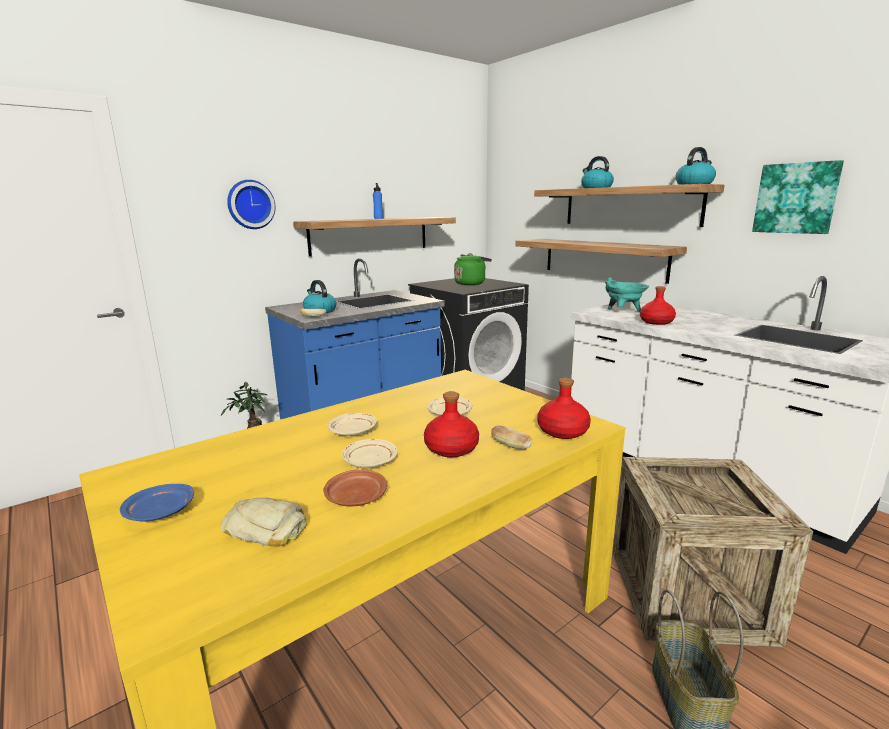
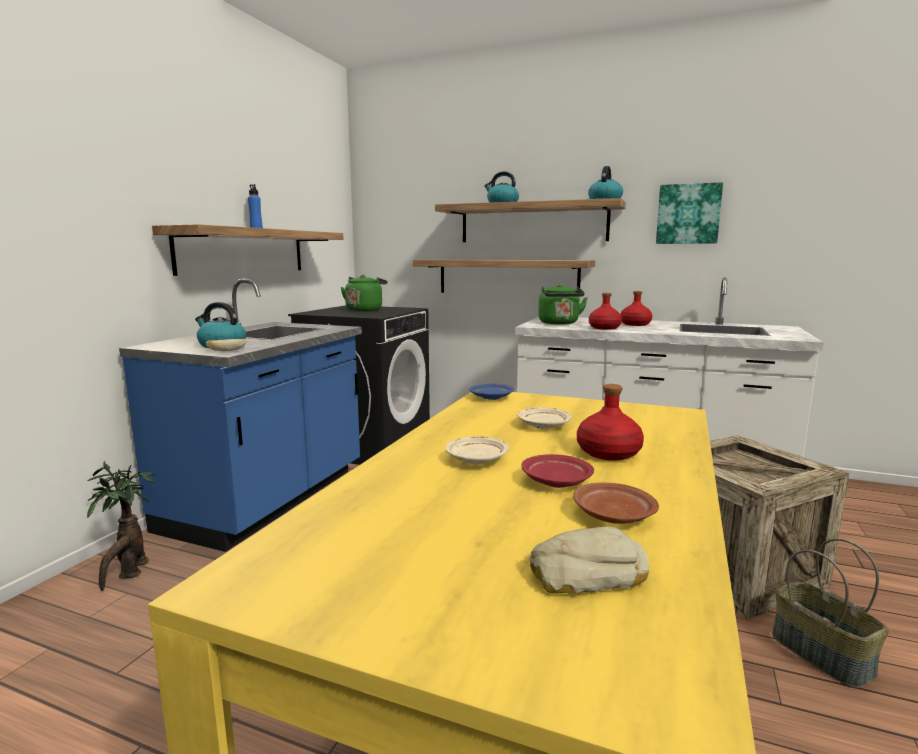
camera: 30 degrees left, 5 degrees down
(161, 512) = (410, 603): blue plate -> blue plate (492, 397)
(250, 204) = (93, 196): wall clock -> none
(369, 461) = (555, 481): beige plate -> red plate
(510, 446) = (653, 440): bread -> none
(562, 431) = (668, 421): red bottle -> red bottle (635, 324)
(623, 312) = (559, 323): turquoise cooking pot -> green kettle

